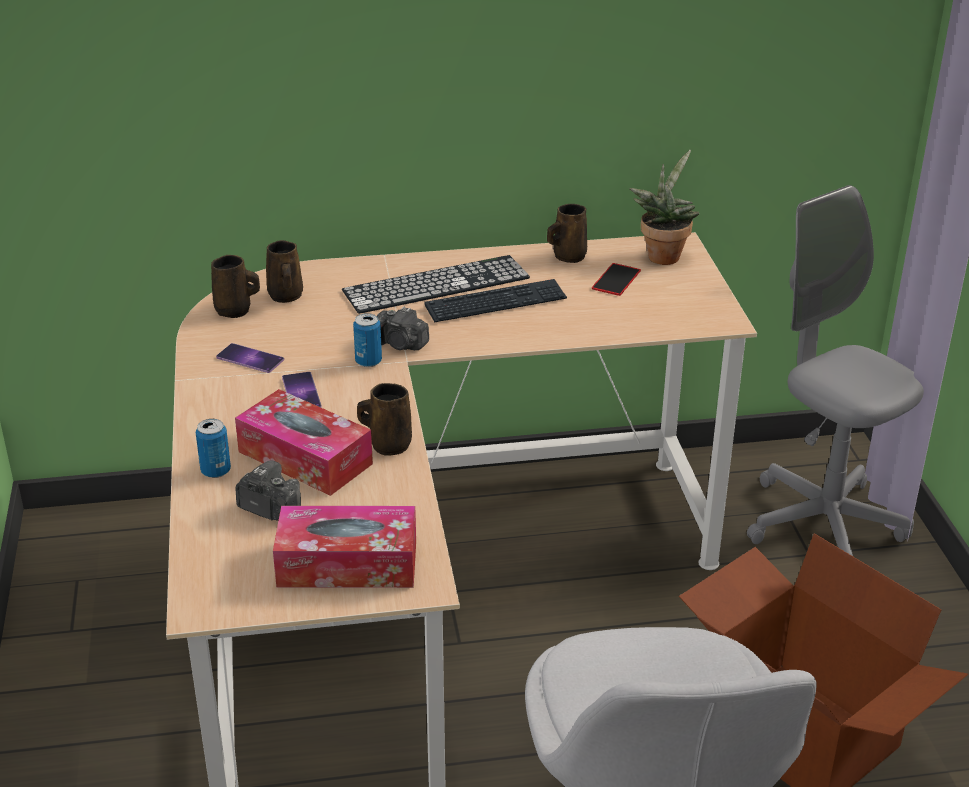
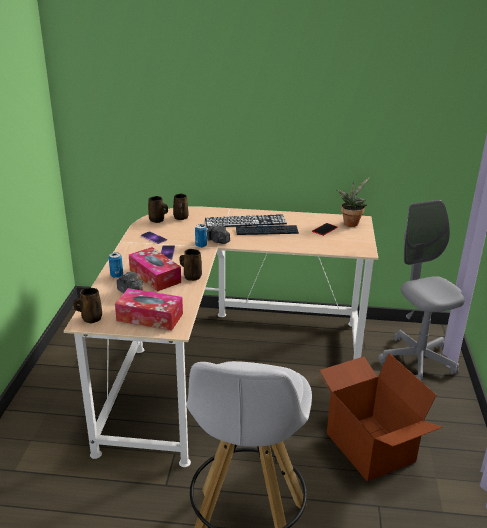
camera: 15 degrees right, 5 degrees down
(567, 256) = (308, 218): brown mug -> brown mug (90, 318)

